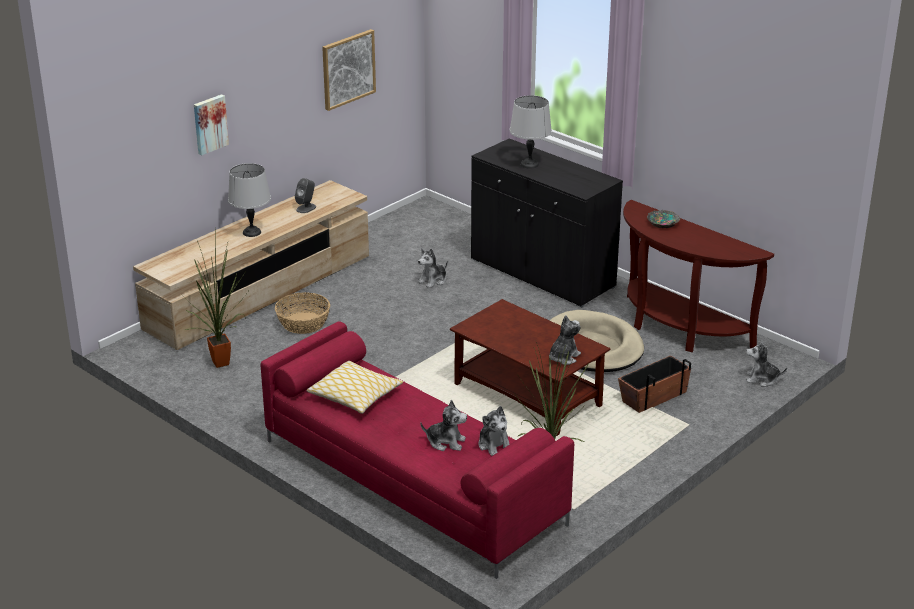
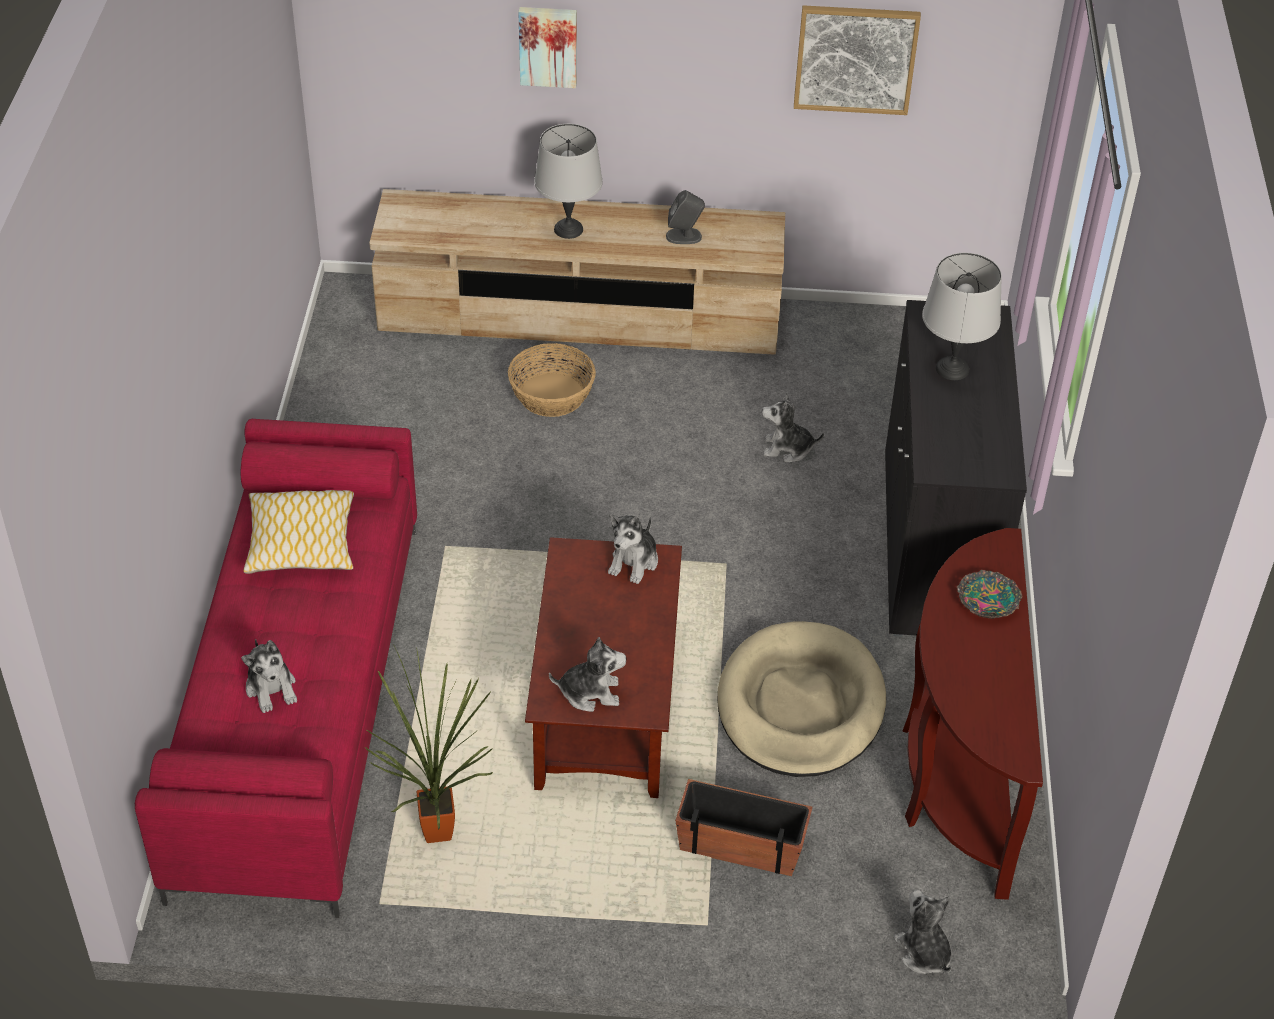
camera: 50 degrees right, 15 degrees up
(224, 363) = (394, 384): potted plant -> none
(494, 445) = (305, 741): plush toy -> plush toy (634, 562)

